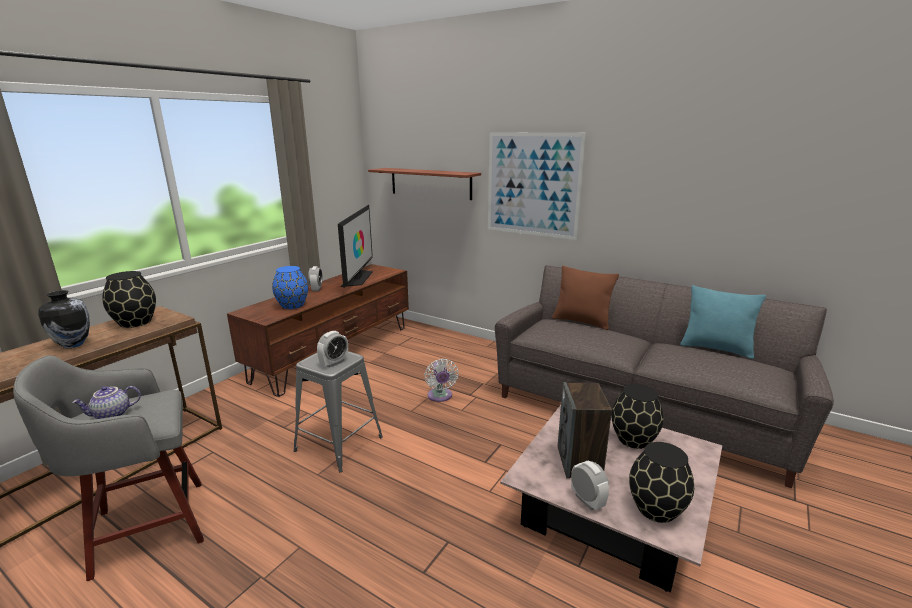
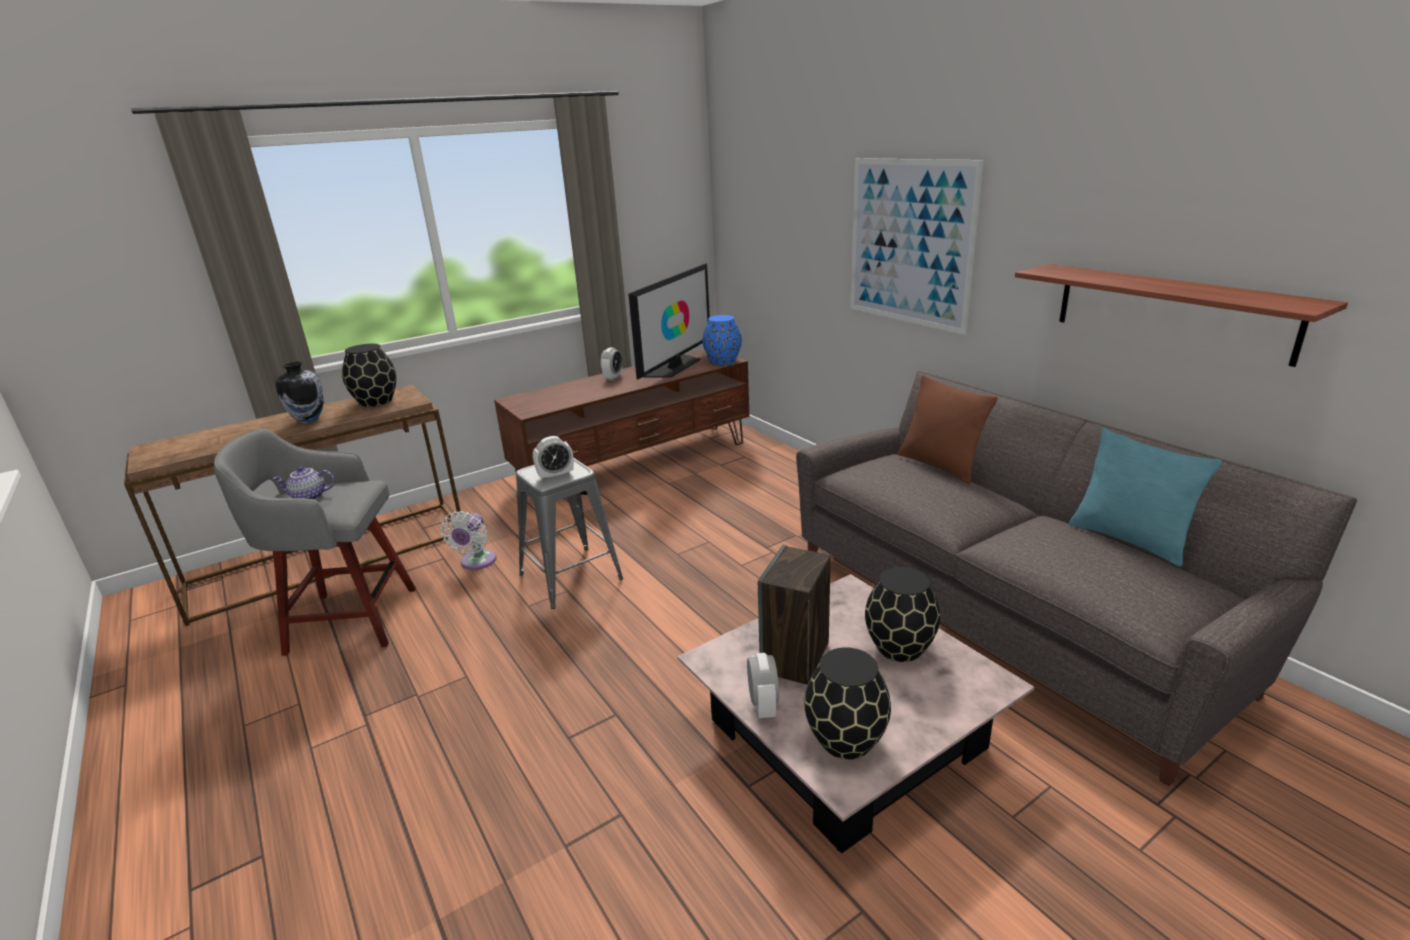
camera: 25 degrees right, 5 degrees up
(292, 305) = (569, 397): blue vase -> blue vase (723, 361)
(430, 183) = (783, 234): shelf -> shelf (1171, 311)
(440, 397) = (726, 543): white fan -> white fan (476, 562)

